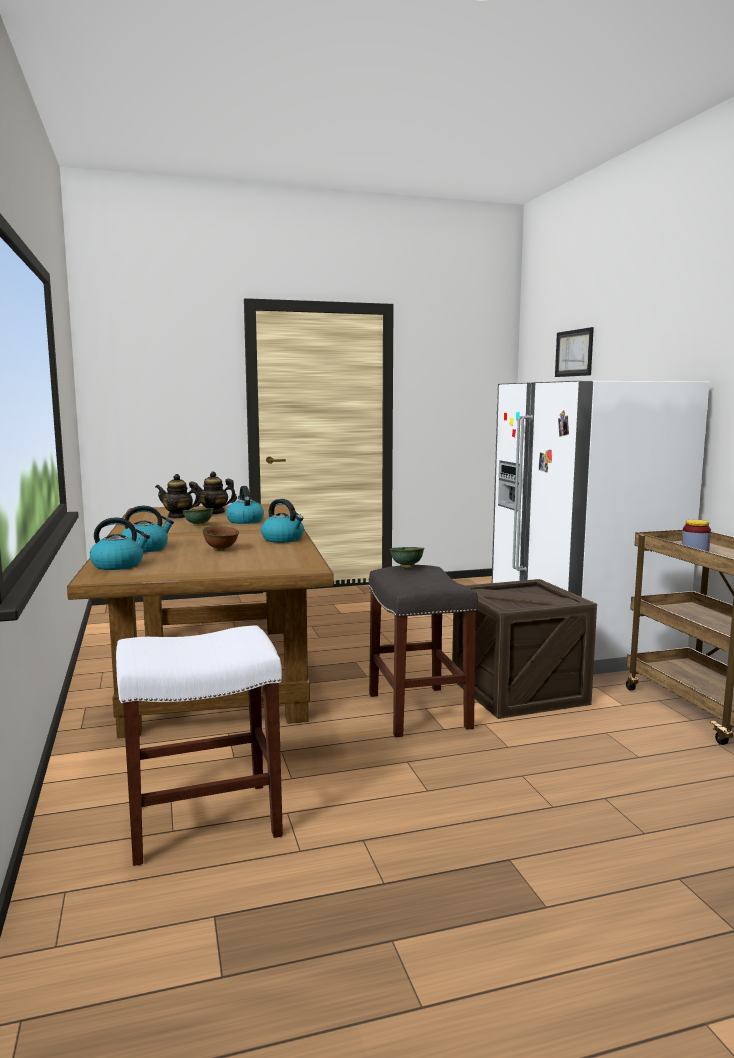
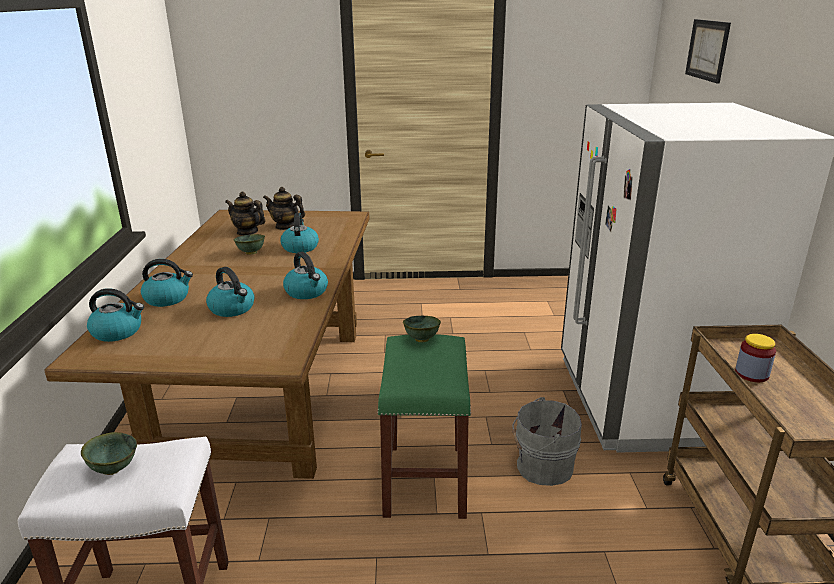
camera: 15 degrees right, 15 degrees up
(190, 643) = (113, 468): none -> green bowl
(221, 549) = (232, 309): brown bowl -> kettle
(420, 711) = (426, 481): grey stool -> green stool
(518, 691) = (541, 466): crate -> grey bucket

